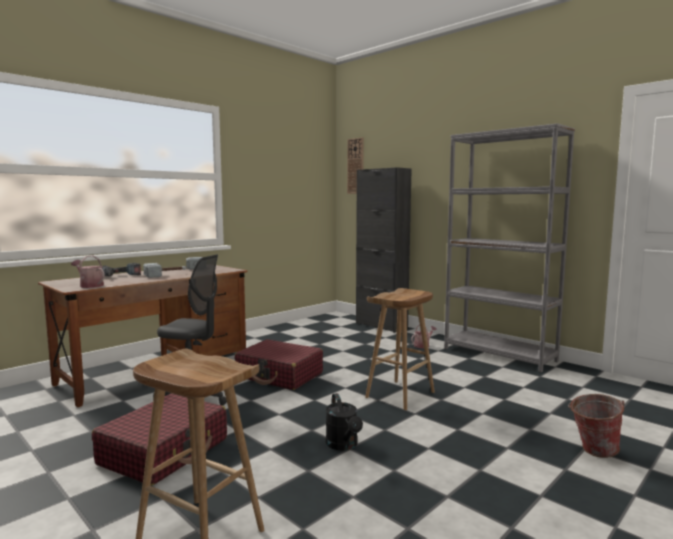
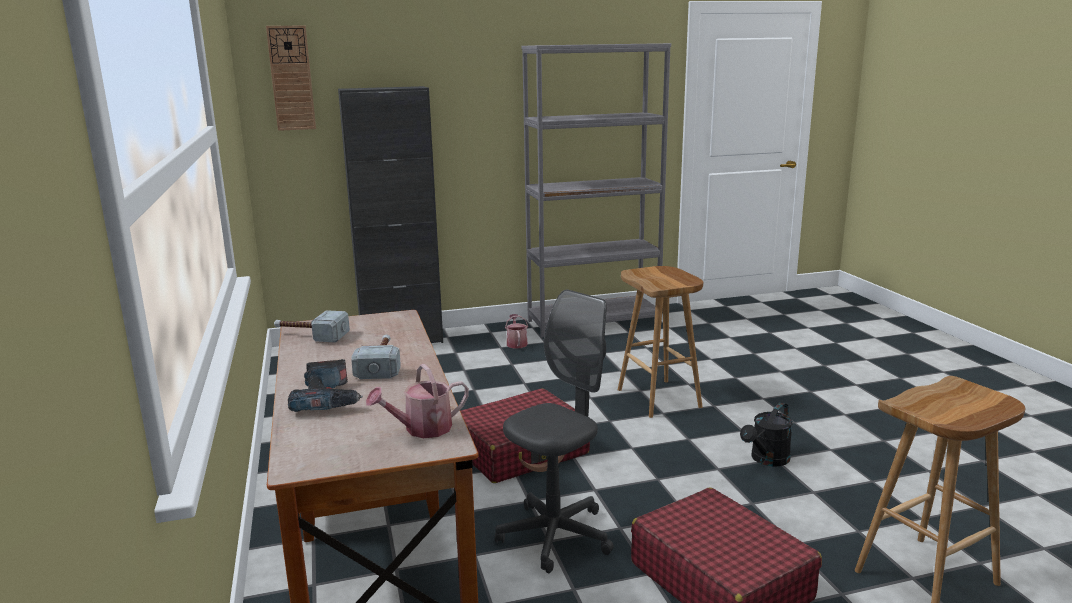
camera: 60 degrees left, 10 degrees up
(344, 445) = (767, 460): black watering can -> black watering can turned 120 degrees clockwise
(592, 451) = (832, 365): bucket -> none

